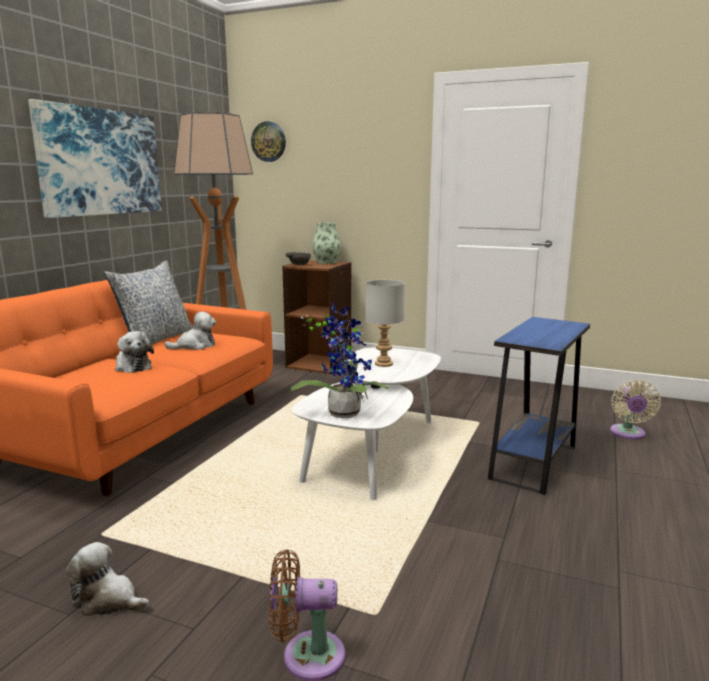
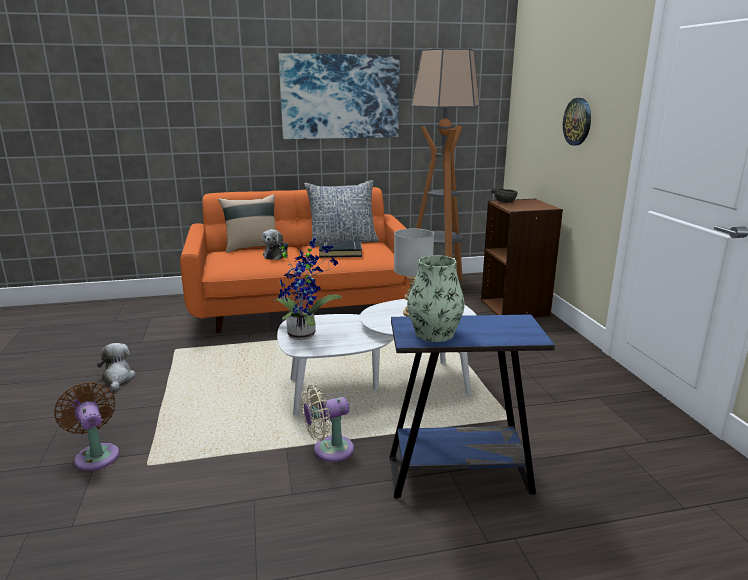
camera: 55 degrees right, 5 degrees up
(68, 371) = (252, 247): none -> beige pillow
(195, 346) = (340, 253): plush toy -> black book
(268, 142) = (531, 70): wall clock -> wall clock (577, 121)
(326, 262) = (538, 205): vase -> vase (434, 333)
(628, 434) = (643, 530): beige fan -> beige fan (329, 450)

